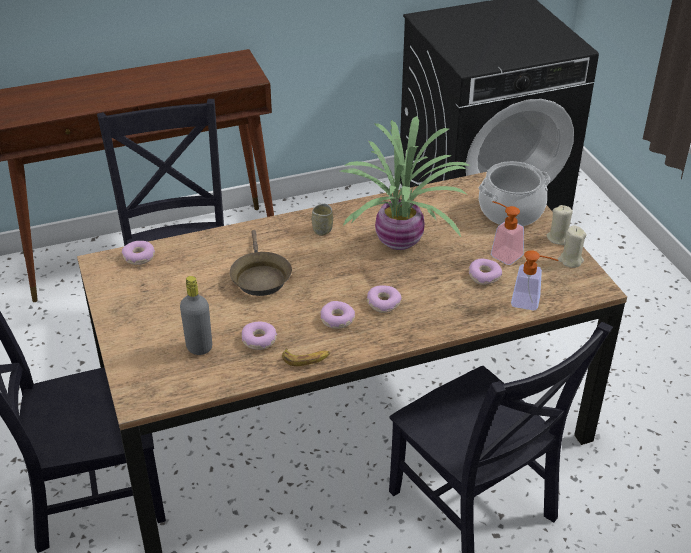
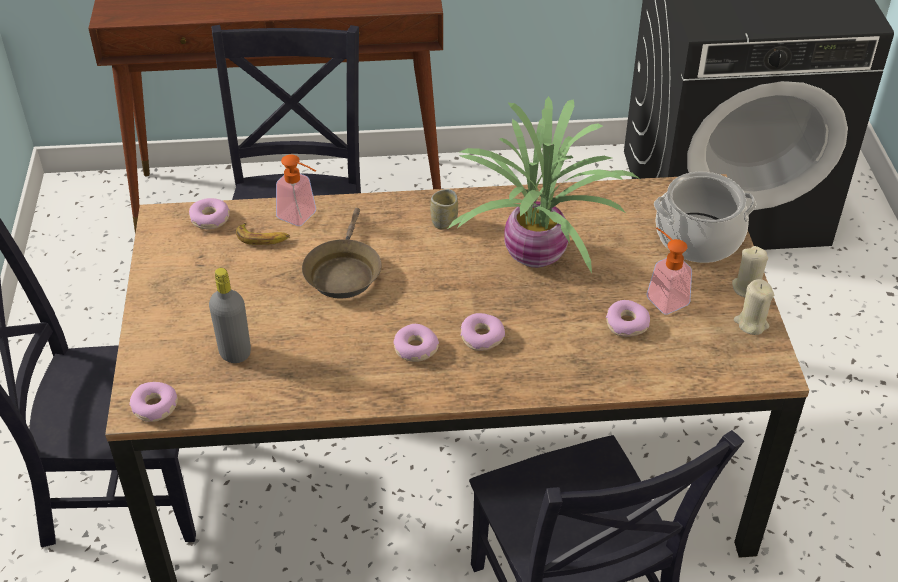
camera: 15 degrees right, 5 degrees up
(259, 340) = (309, 358): donut -> donut (155, 407)
(306, 359) = (357, 394): banana -> banana (263, 238)
(531, 302) = (674, 373): soap dispenser -> soap dispenser (302, 217)

